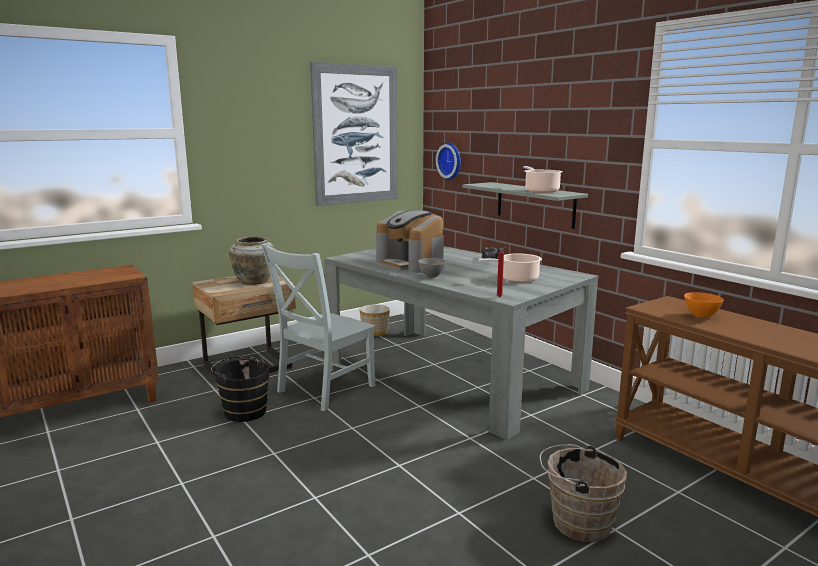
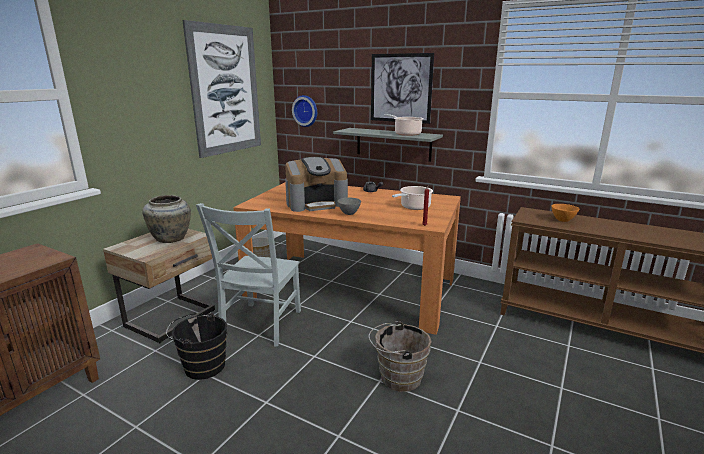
camera: 25 degrees left, 5 degrees up
(411, 264) = (316, 203): coffee machine -> coffee machine turned 45 degrees counterclockwise
(451, 375) = (352, 288): grey dining table -> orange dining table
(544, 134) = (400, 88): none -> picture
(576, 521) = (535, 390): brown bucket -> brown bucket (397, 377)

